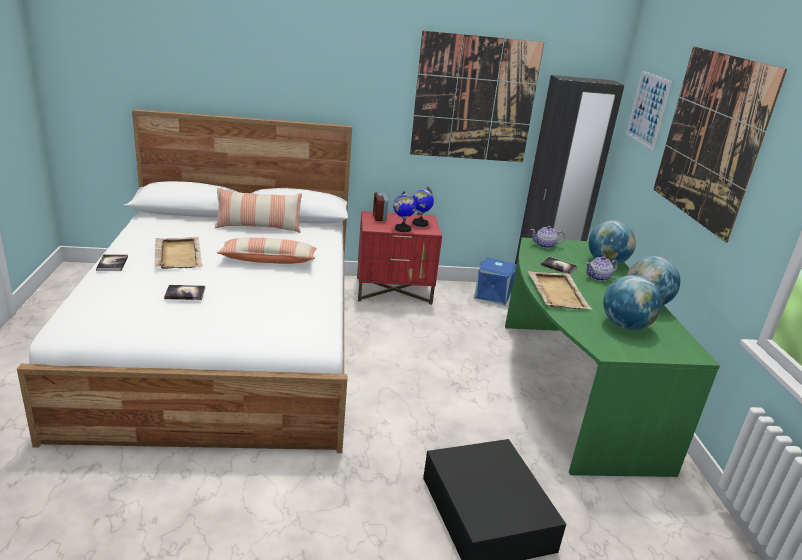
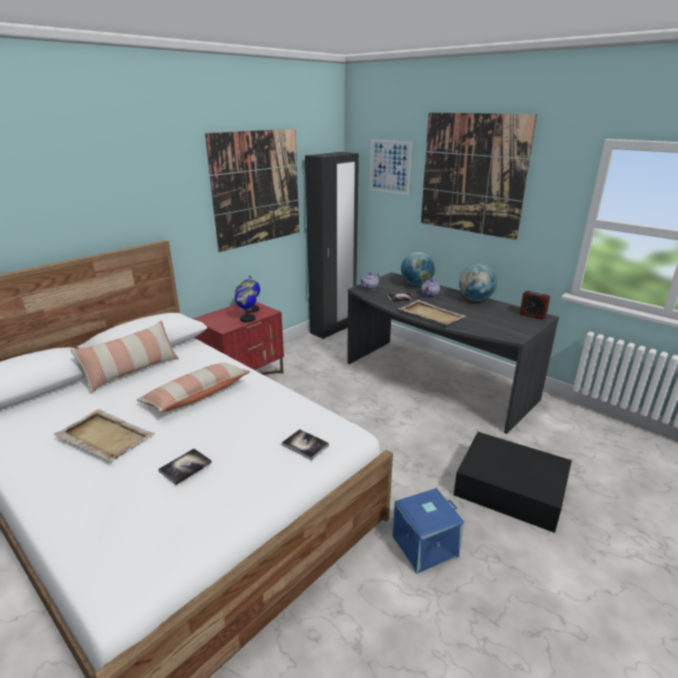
camera: 40 degrees left, 0 degrees up
(112, 263) = (44, 488): book -> book (305, 445)
(379, 217) = (215, 318): alarm clock -> alarm clock (533, 315)
(493, 295) = (310, 345): blue storage box -> blue storage box (424, 545)
(570, 389) = (434, 382): green desk -> grey desk
(625, 326) = (493, 317): globe -> none

